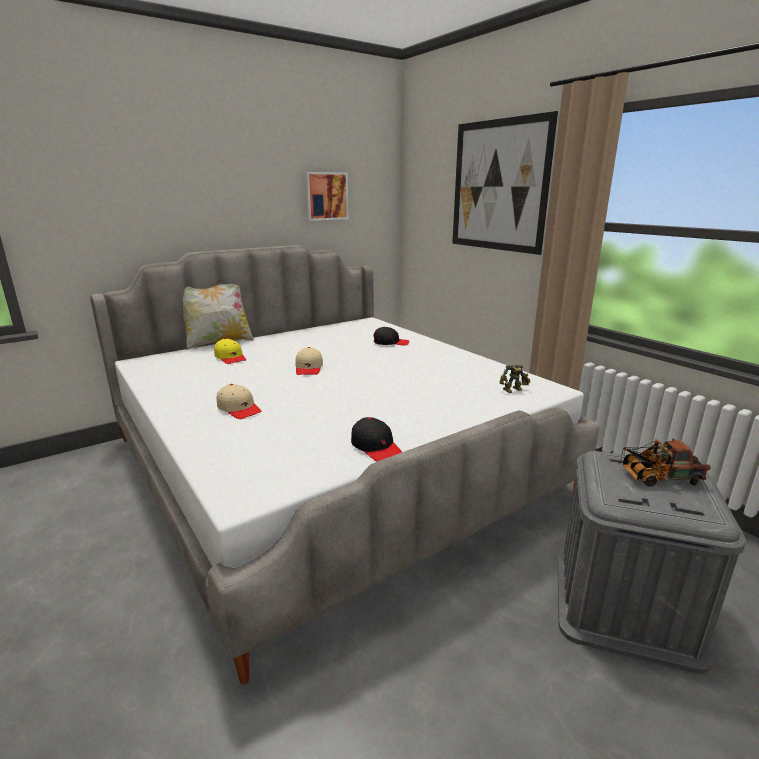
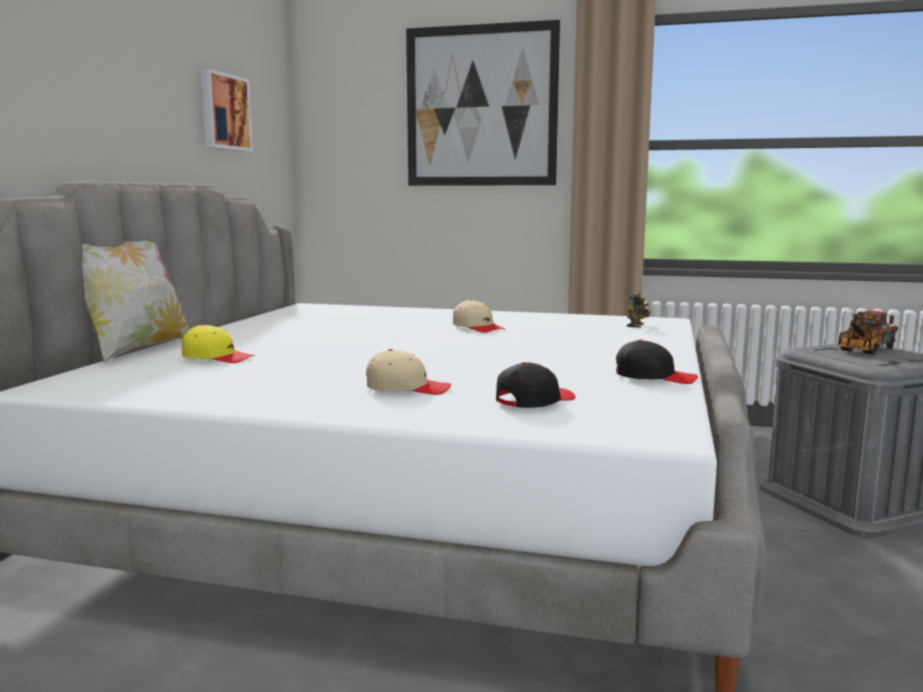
camera: 40 degrees left, 10 degrees down
(309, 368) = (374, 347): beige cap -> beige cap (478, 327)
(390, 343) = (402, 316): black cap -> black cap (534, 401)

